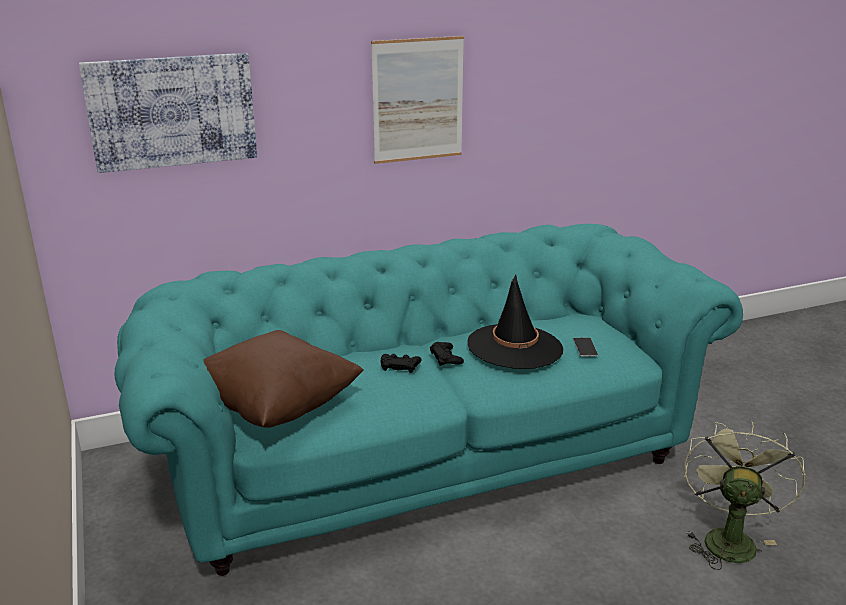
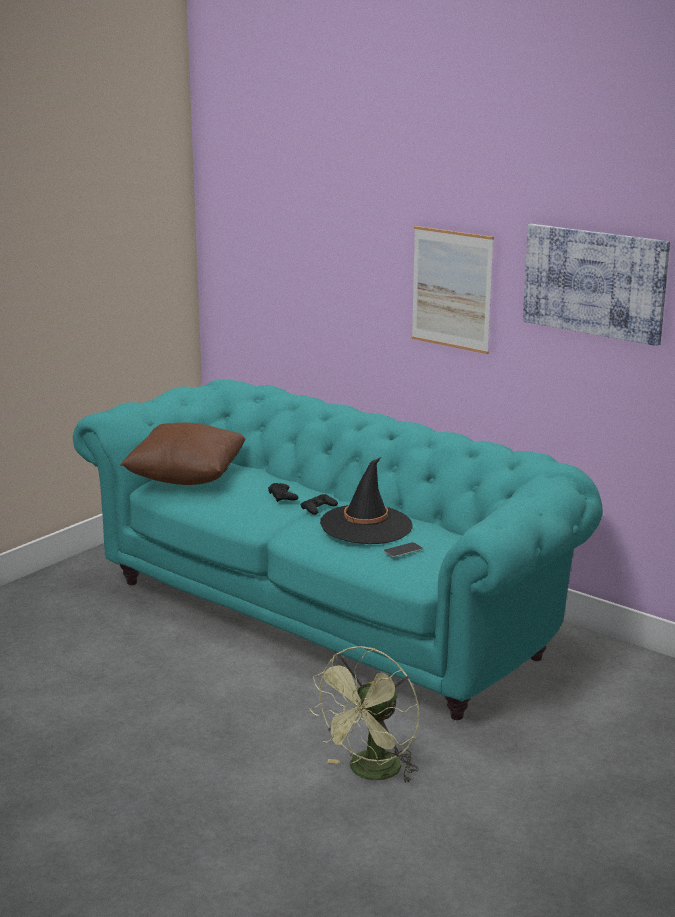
camera: 60 degrees right, 5 degrees down
(172, 111) = (278, 253): picture -> picture (594, 282)
(727, 538) = (370, 773): green fan -> green fan turned 135 degrees clockwise

